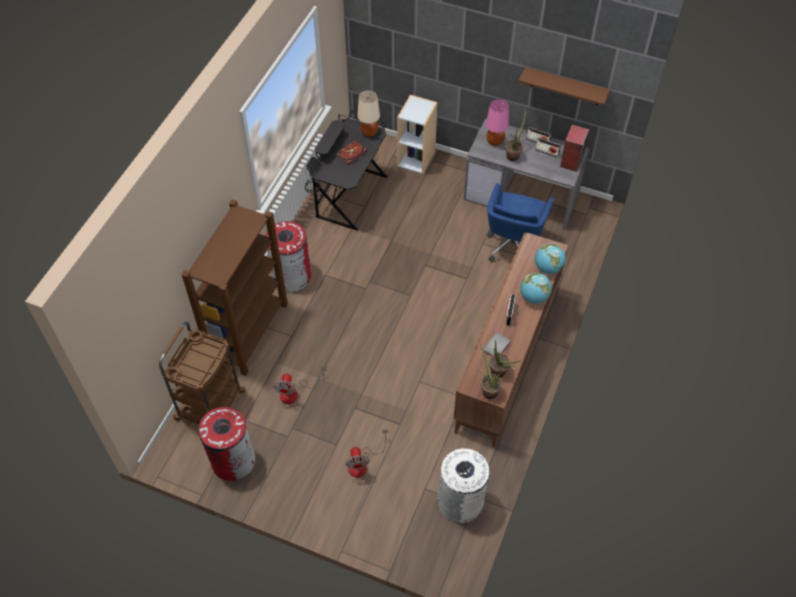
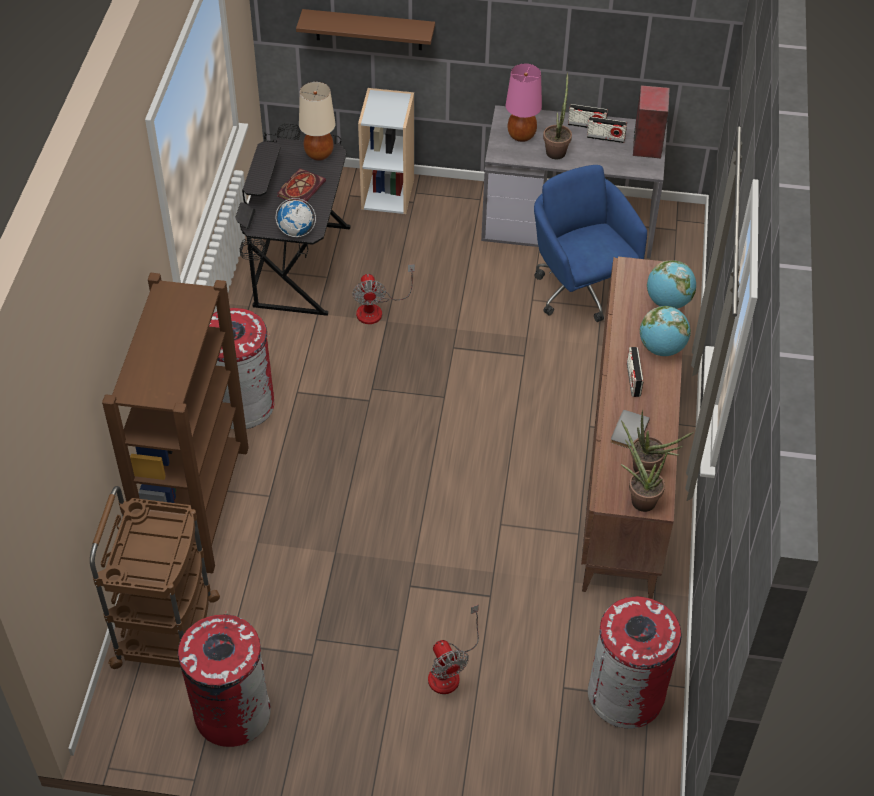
camera: 15 degrees left, 5 degrees down
(295, 392) = (303, 583): fan -> fan (377, 309)
(340, 180) = (296, 231): none -> globe
(460, 501) = (626, 694): white trash can -> red trash can
(512, 246) = (580, 295): blue office chair -> blue office chair turned 150 degrees clockwise
(565, 86) = (622, 27): brown shelf -> brown shelf (368, 29)

